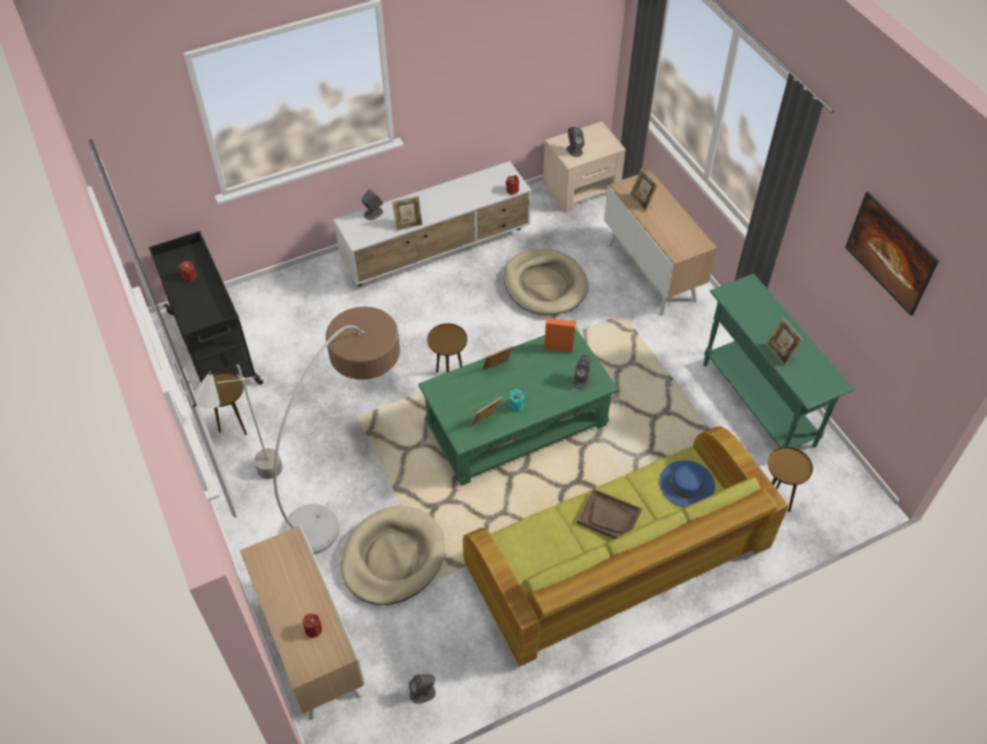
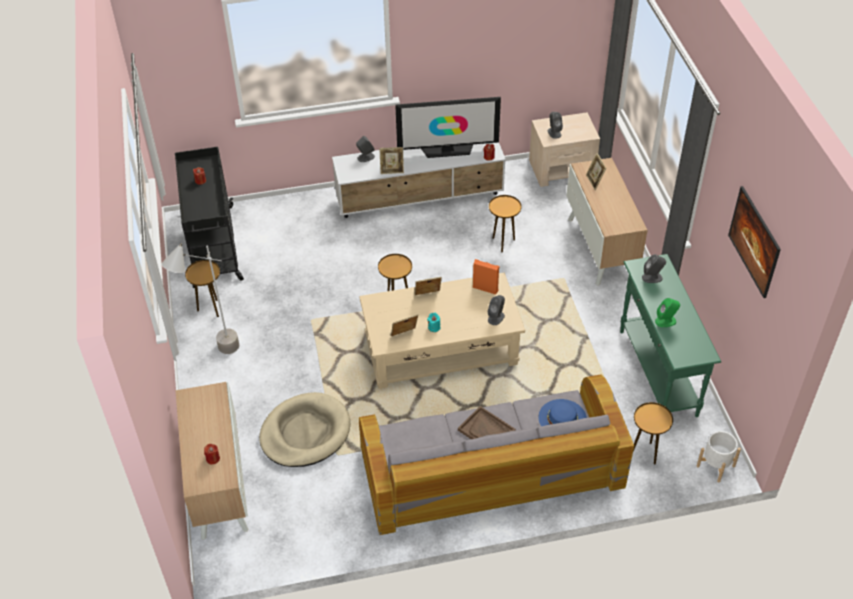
camera: 15 degrees right, 5 degrees down
(351, 473) = (292, 362): floor lamp -> none
(423, 693) = (296, 539): grey speaker -> grey speaker (652, 277)
(464, 190) = (447, 150): none -> television
(516, 425) = (440, 350): green coffee table -> beige coffee table
(545, 285) = (503, 243): beige dog bed -> brown side table
(617, 560) = (490, 472): green sofa -> grey sofa
(780, 353) = (666, 321): picture frame -> green speaker
(852, 499) = (716, 466): none -> white planter

